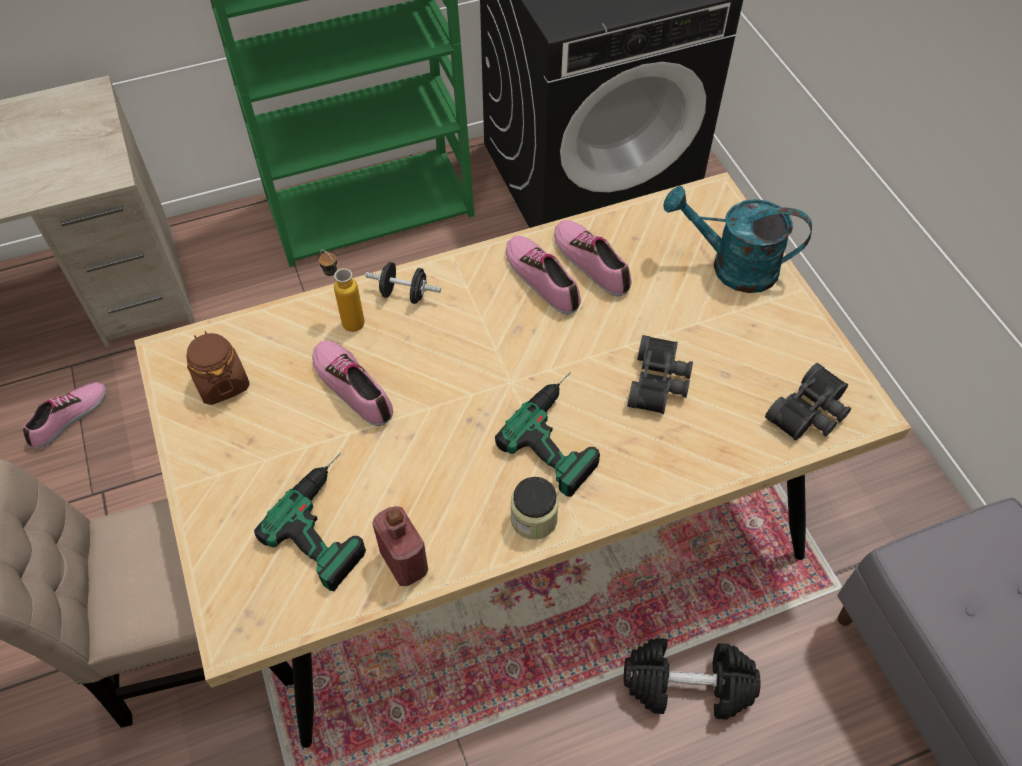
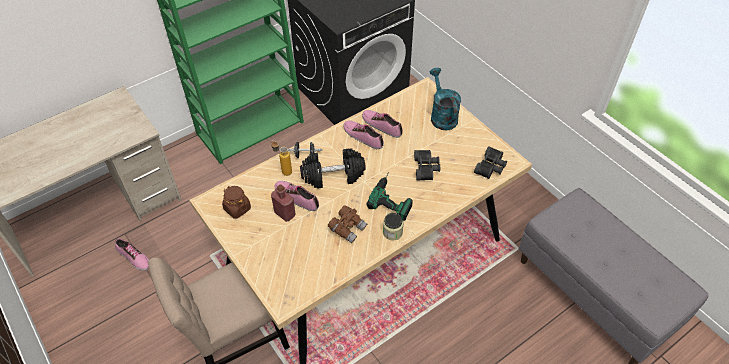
camera: 15 degrees left, 5 degrees down
(69, 418) = (133, 258): shoe -> shoe turned 105 degrees clockwise
(331, 520) = (308, 252): power drill -> none
(404, 562) = (345, 261): red bottle -> red bottle (285, 214)
(437, 485) = (347, 228): none -> brown binoculars
(686, 686) = (464, 304): black dumbbell -> black dumbbell (333, 176)
(731, 266) = (442, 115): turquoise watering can -> turquoise watering can turned 75 degrees clockwise

